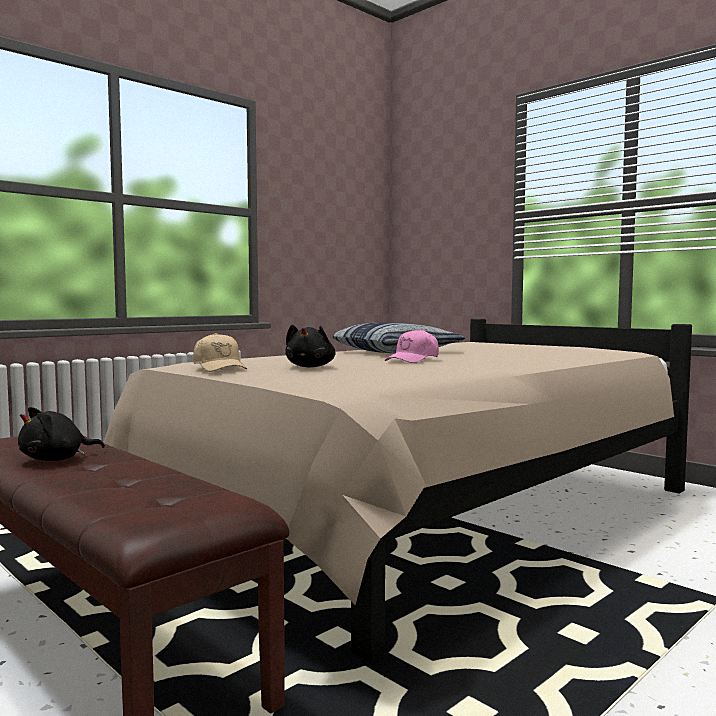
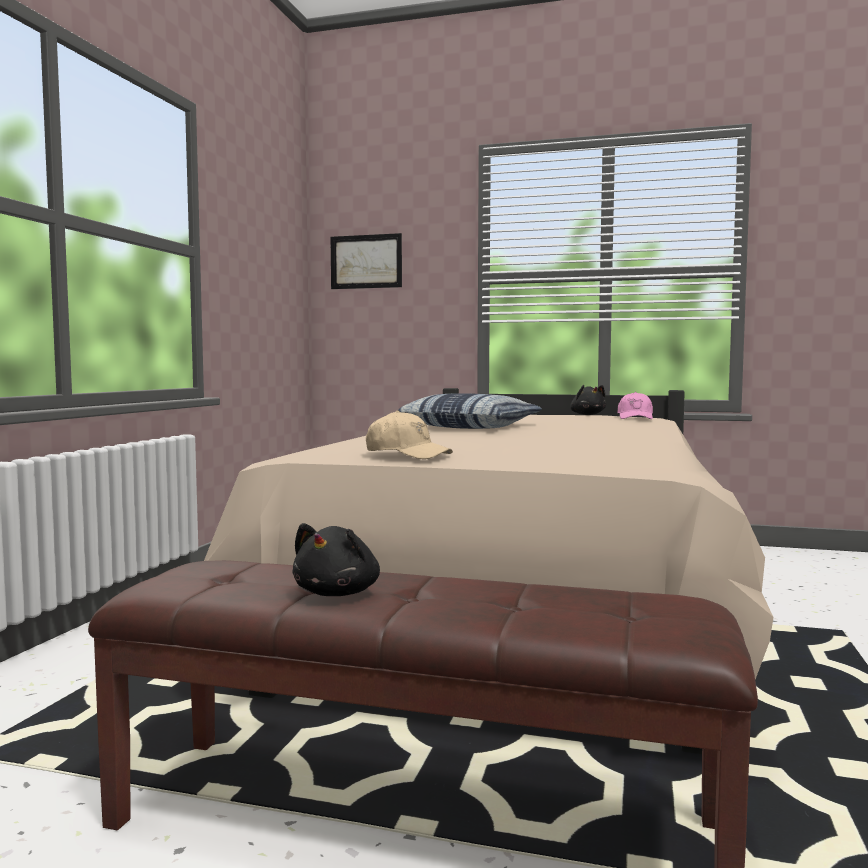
camera: 30 degrees left, 0 degrees up
(311, 367) = (497, 447): black plush toy -> black plush toy (587, 415)
(413, 360) = (548, 434): pink cap -> pink cap (635, 417)
(429, 209) = (366, 261): none -> picture

